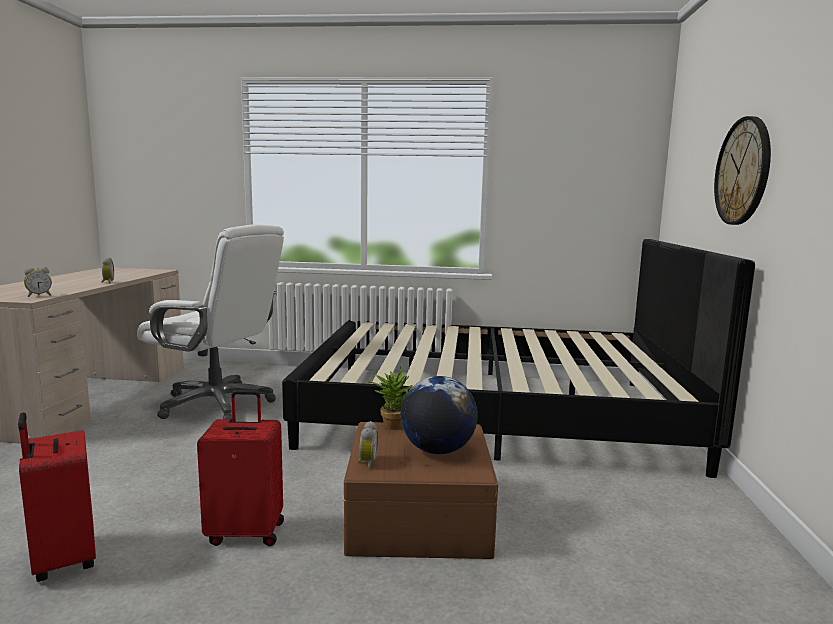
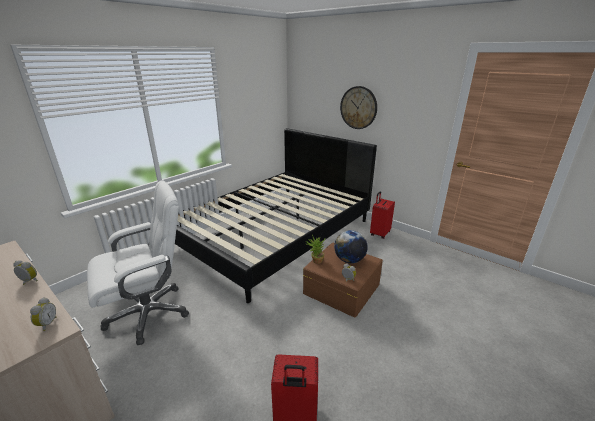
camera: 55 degrees left, 15 degrees up
(246, 532) = (317, 340): red suitcase -> red suitcase (379, 233)

